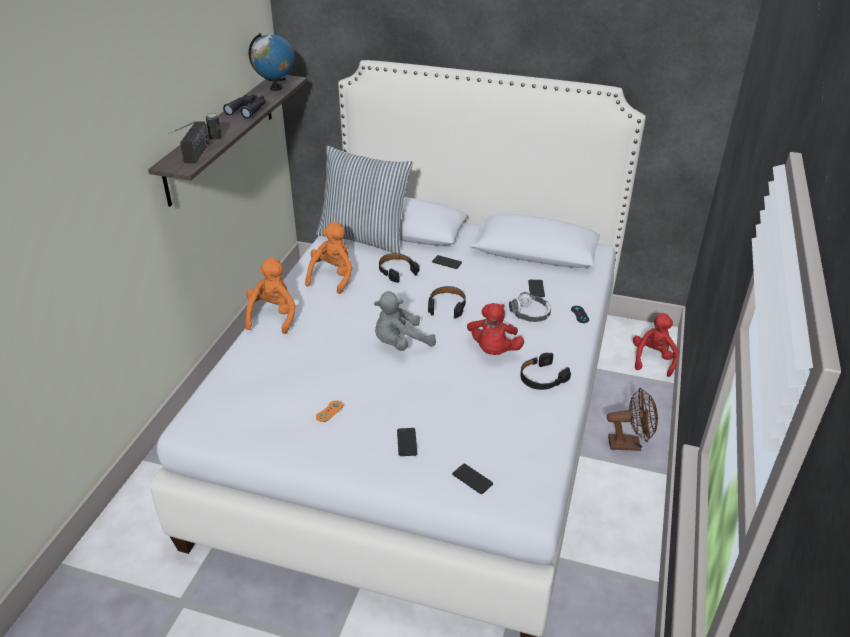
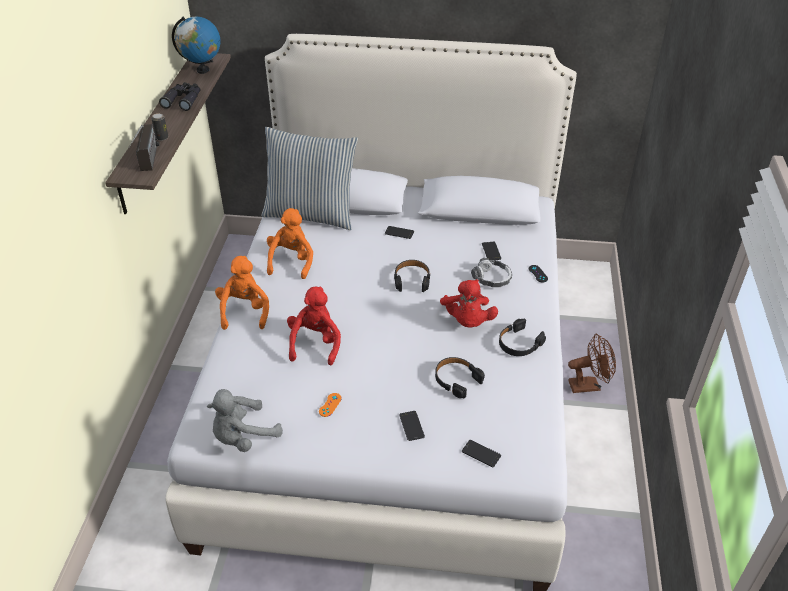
camera: 10 degrees left, 5 degrees up
(397, 271) = (353, 247): black headphones -> black headphones (456, 380)
(400, 343) = (378, 325): grey plush toy -> grey plush toy (243, 437)
(653, 359) = (593, 298): red plush toy -> red plush toy (315, 343)

